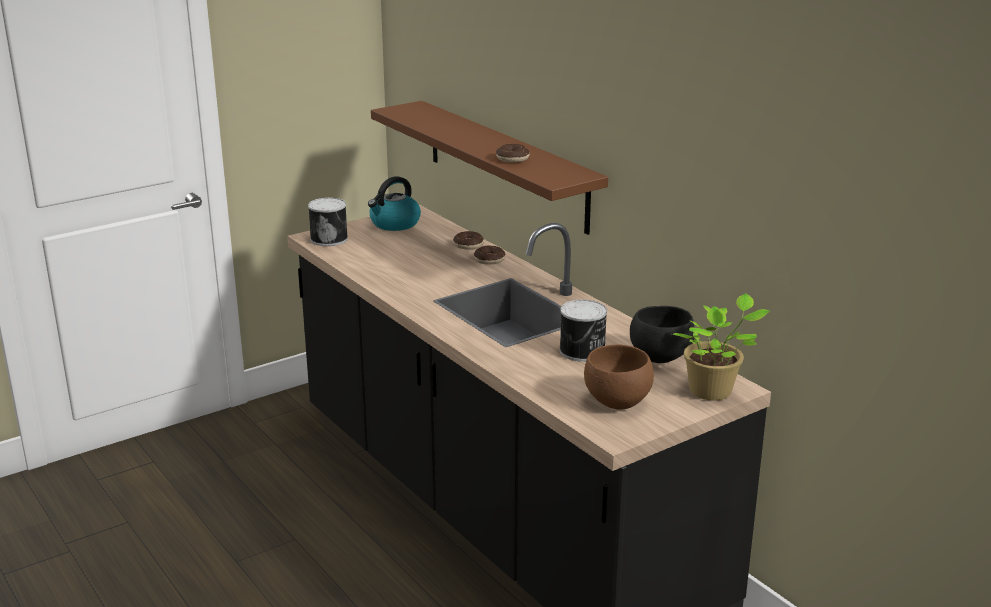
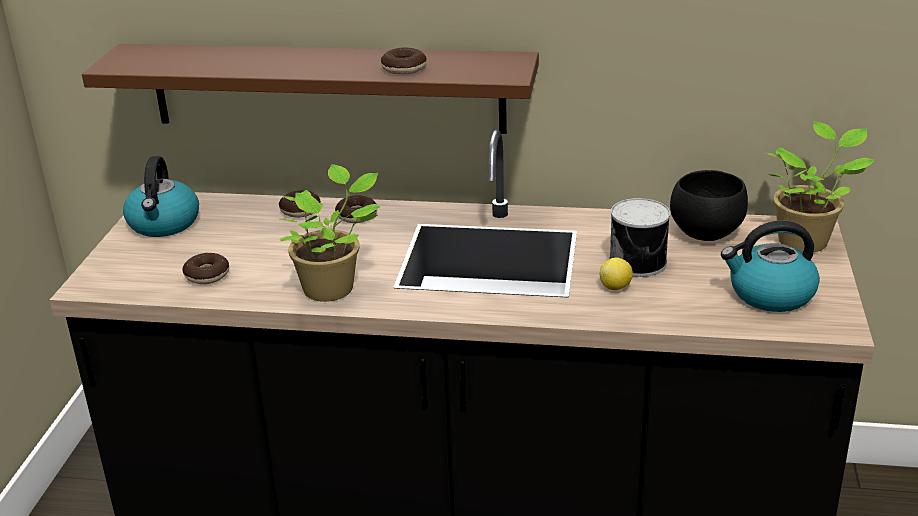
camera: 45 degrees left, 5 degrees up
(329, 238) = (118, 277): can -> none
(365, 255) = (207, 275): none -> donut
(405, 287) = (332, 288): none -> potted plant
(540, 355) = (615, 287): none -> lemon
(617, 403) = (770, 294): brown bowl -> kettle

